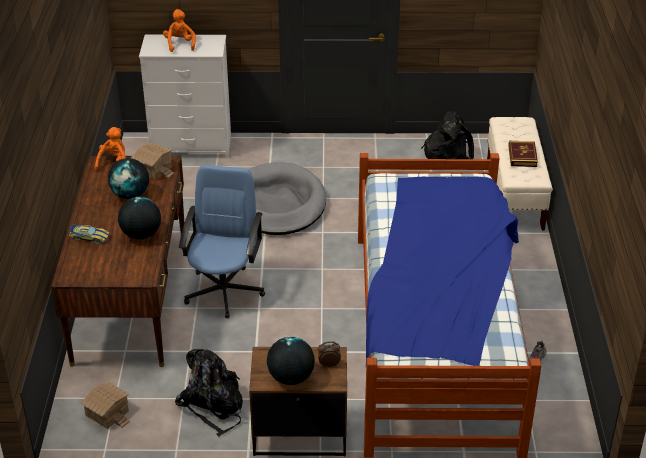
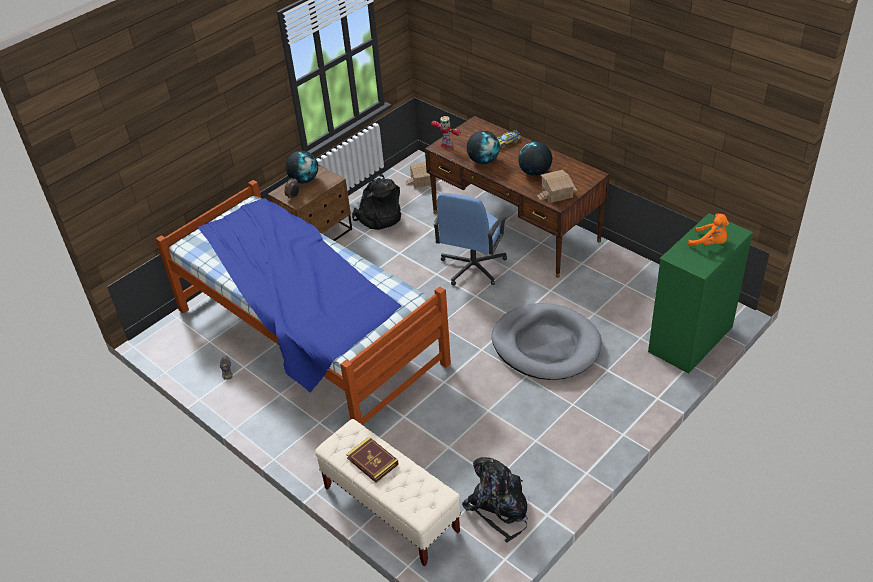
camera: 135 degrees right, 5 degrees up
(114, 163) = (585, 180): orange plush toy -> none
(135, 275) = (446, 145): none -> toy robot
(192, 145) = (690, 339): white dresser -> green dresser
(224, 290) = (472, 267): blue office chair -> blue office chair turned 60 degrees clockwise

